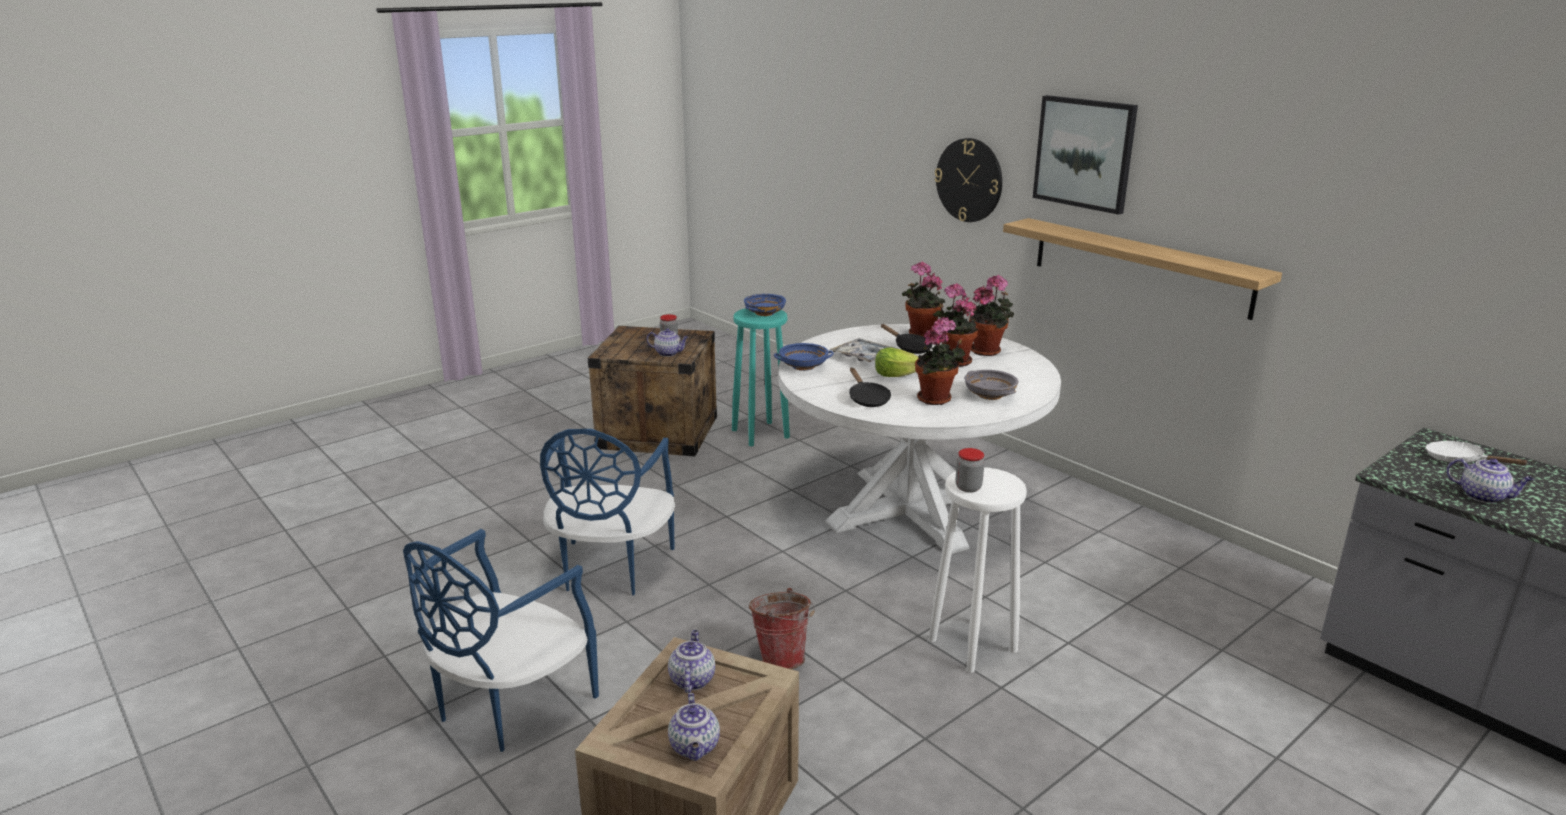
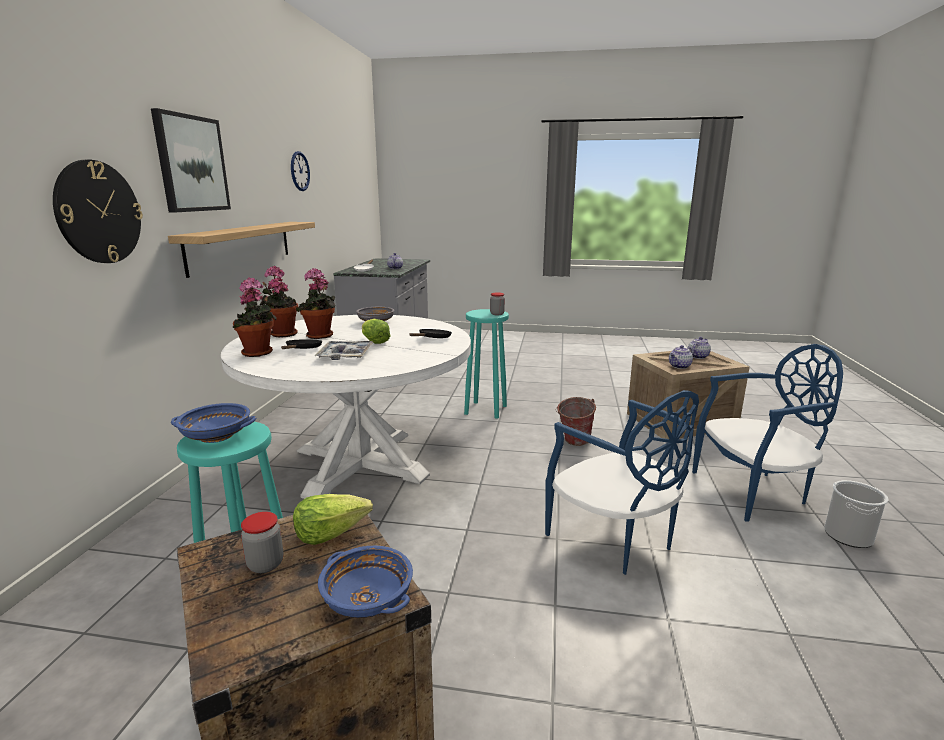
camera: 130 degrees left, 5 degrees down
(390, 695) = (848, 535): none -> bucket
(611, 569) = (614, 539): blue chair -> blue chair turned 90 degrees clockwise
(669, 353) = (331, 532): teapot -> lettuce
(803, 366) = (400, 364): blue bowl -> blue bowl (368, 599)
(937, 400) = (405, 328): potted plant -> none
(971, 645) = (486, 410): white stool -> turquoise stool
(1364, 196) = (299, 171): none -> wall clock

